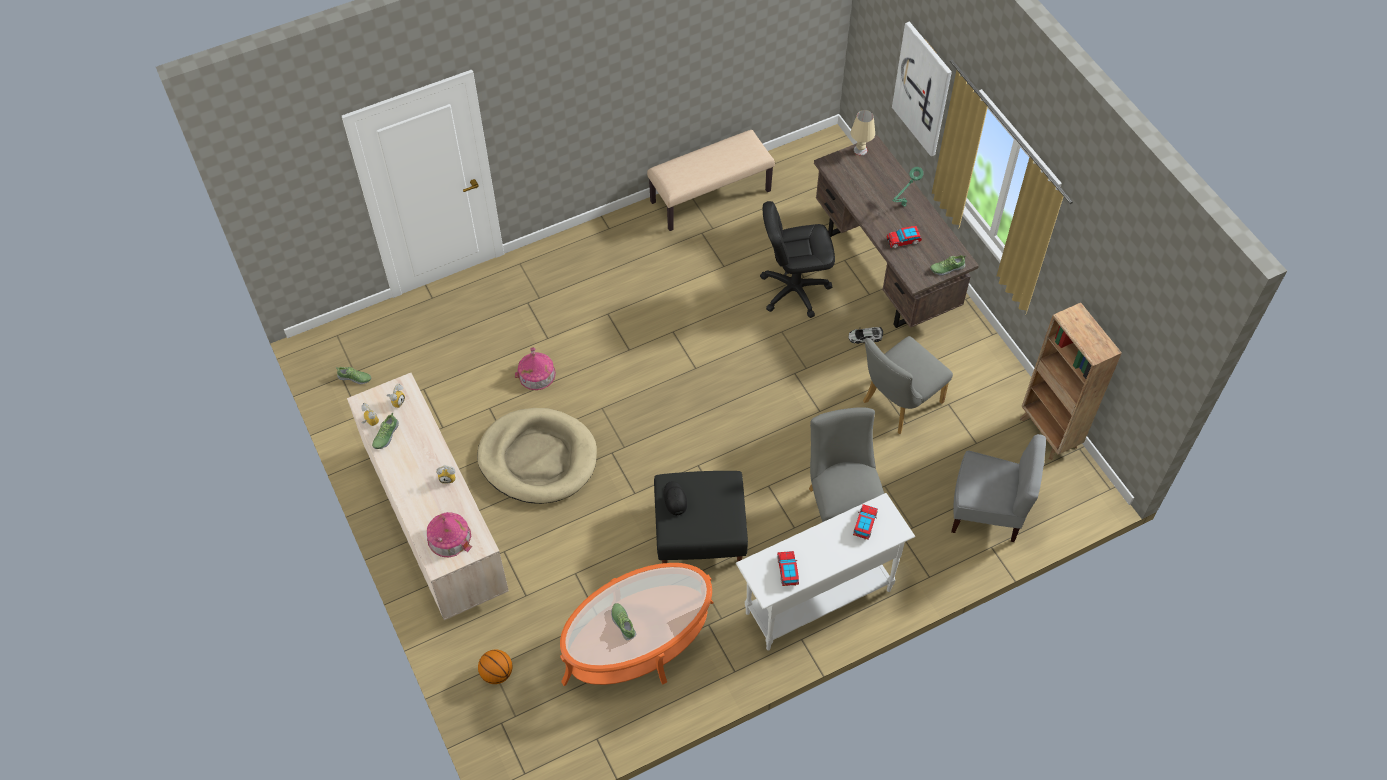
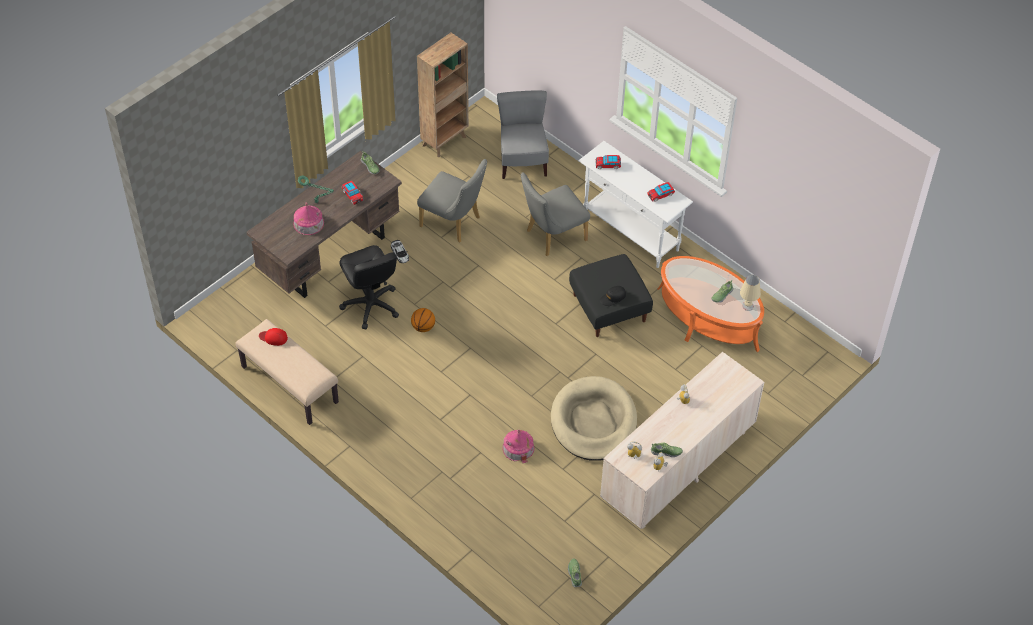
camera: 110 degrees left, 5 degrees down
(449, 537) = (727, 382): toy house -> toy house (308, 223)
(497, 673) = (770, 389): basketball -> basketball (423, 327)
(740, 156) = (273, 337): none -> red cap
(860, 150) = (266, 238): beige table lamp -> beige table lamp (747, 306)
(923, 89) = (246, 161): picture -> none

